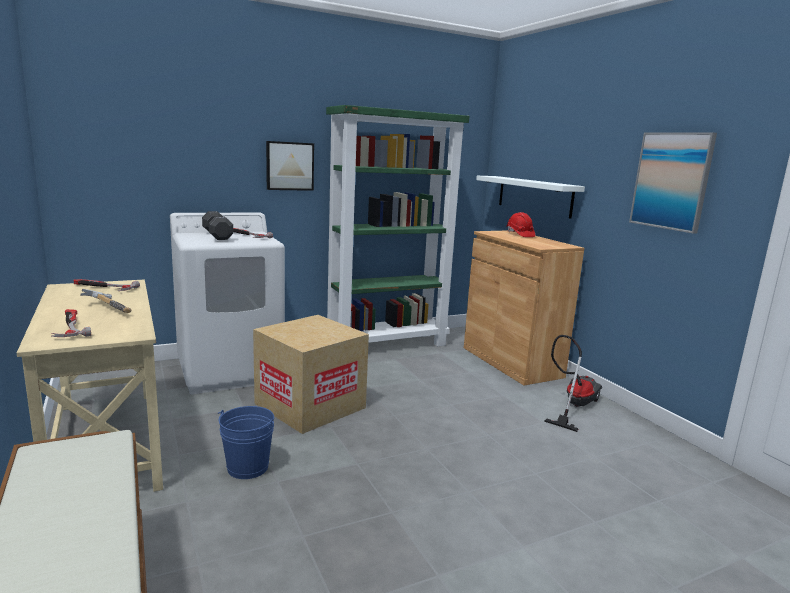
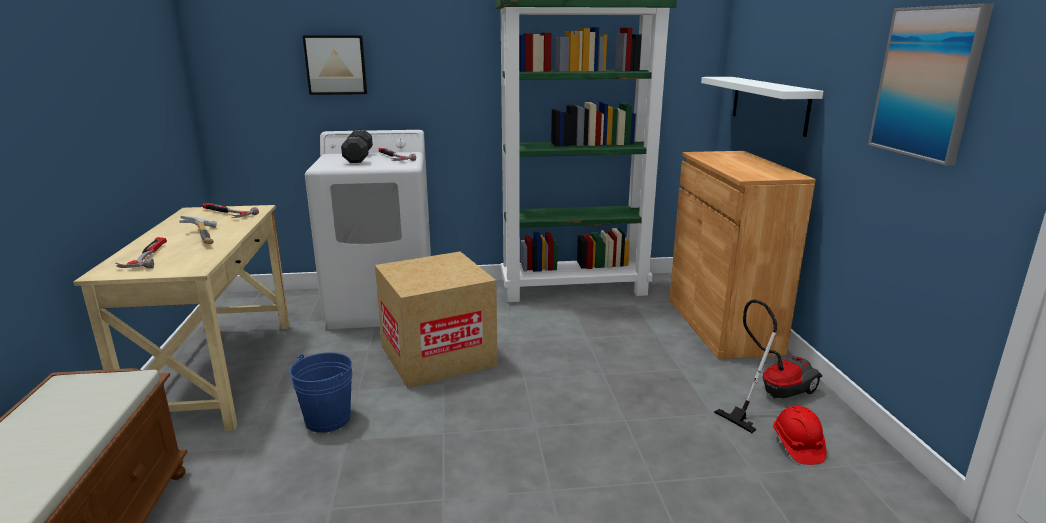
camera: 20 degrees right, 5 degrees up
(289, 166) = (454, 74): picture -> picture (336, 65)
(519, 234) = (741, 157): red hard hat -> red hard hat (797, 446)

